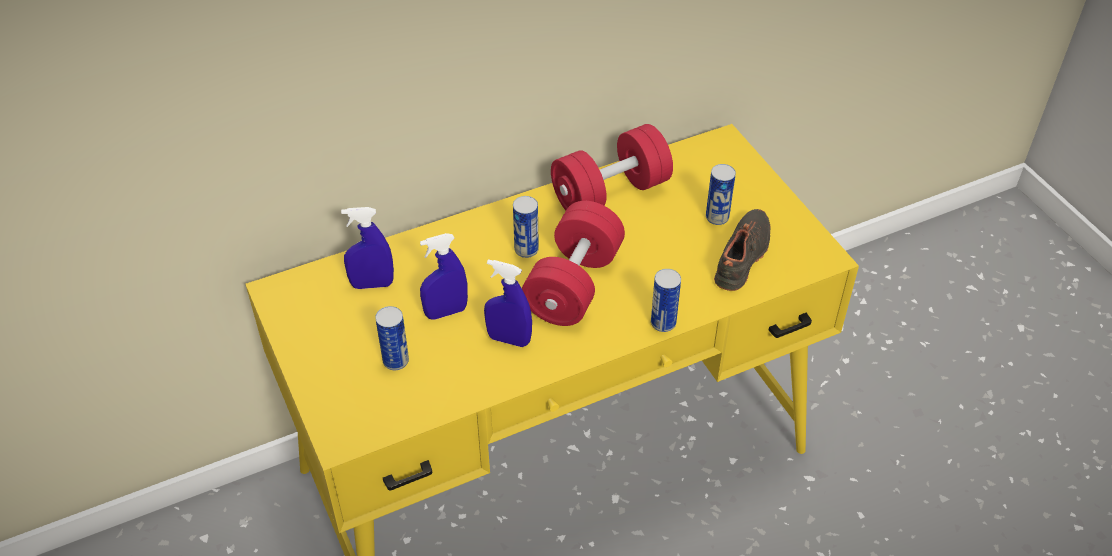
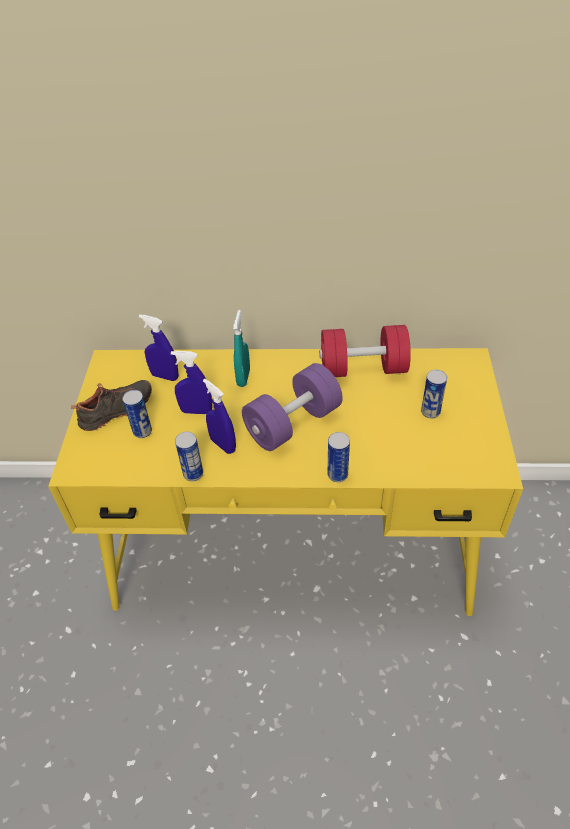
camera: 30 degrees right, 0 degrees up
(475, 252) = (243, 377): none -> turquoise spray bottle
(526, 249) = (278, 388): can -> can (193, 474)
(573, 284) = (293, 423): red dumbbell -> purple dumbbell
(744, 257) = (431, 449): black shoe -> black shoe (117, 411)

